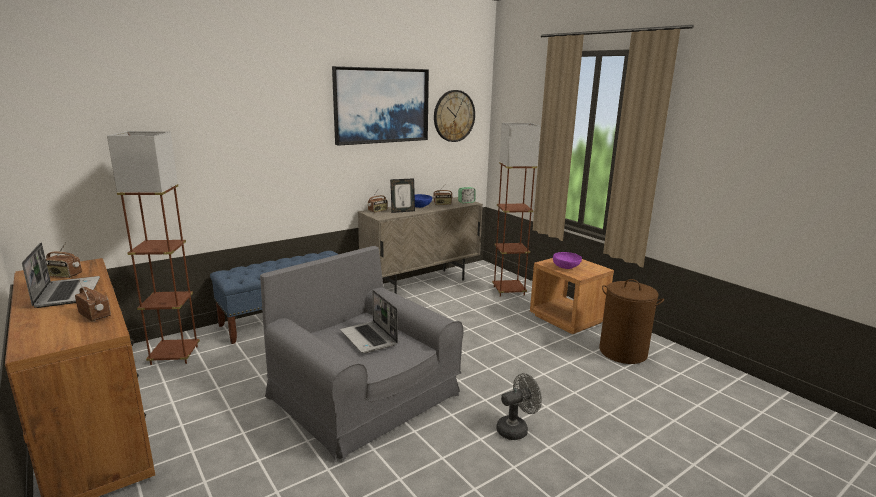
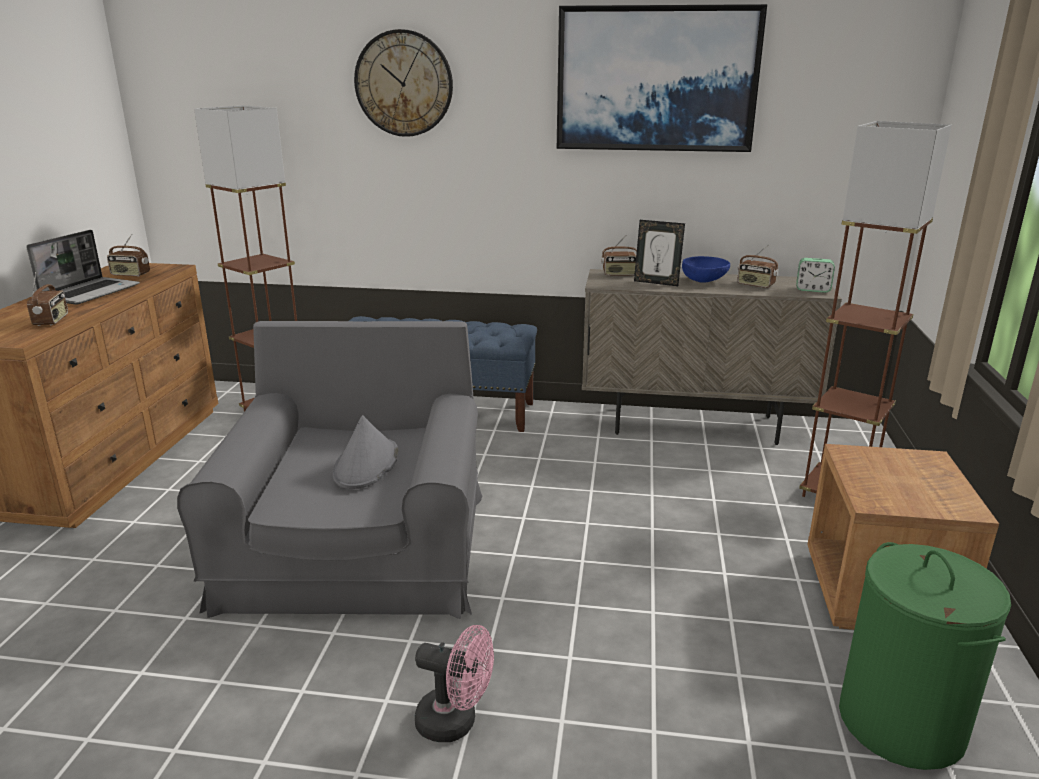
camera: 45 degrees right, 5 degrees up
(64, 275) = (130, 274): radio -> radio turned 45 degrees counterclockwise
(369, 338) = (366, 465): laptop -> grey hat
(454, 116) = (832, 106): wall clock -> wall clock (404, 84)
(516, 429) = (455, 722): grey fan -> pink fan
(566, 267) = (880, 476): purple bowl -> none
(623, 352) = (901, 723): brown laundry basket -> green laundry basket

